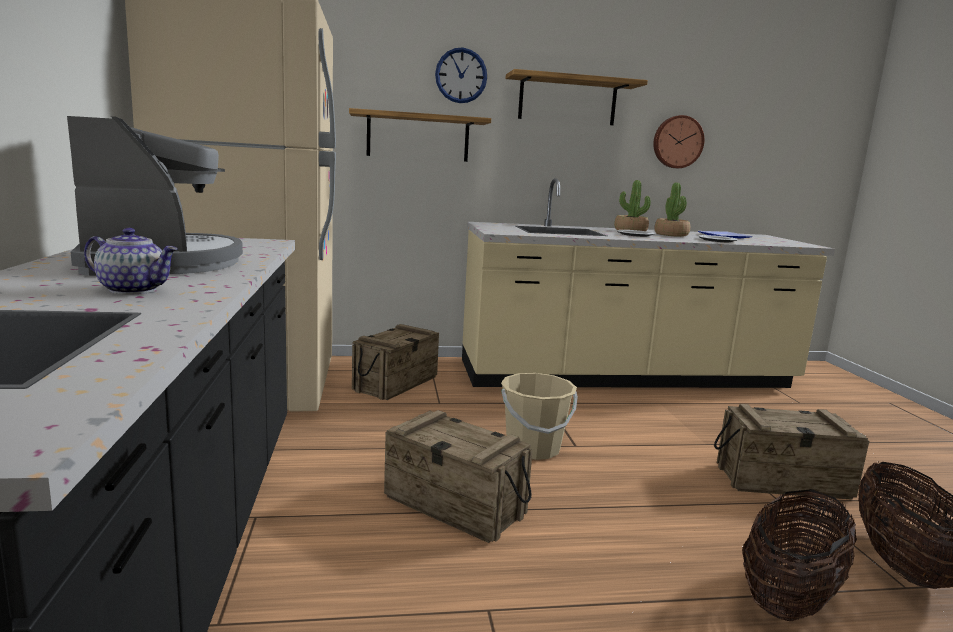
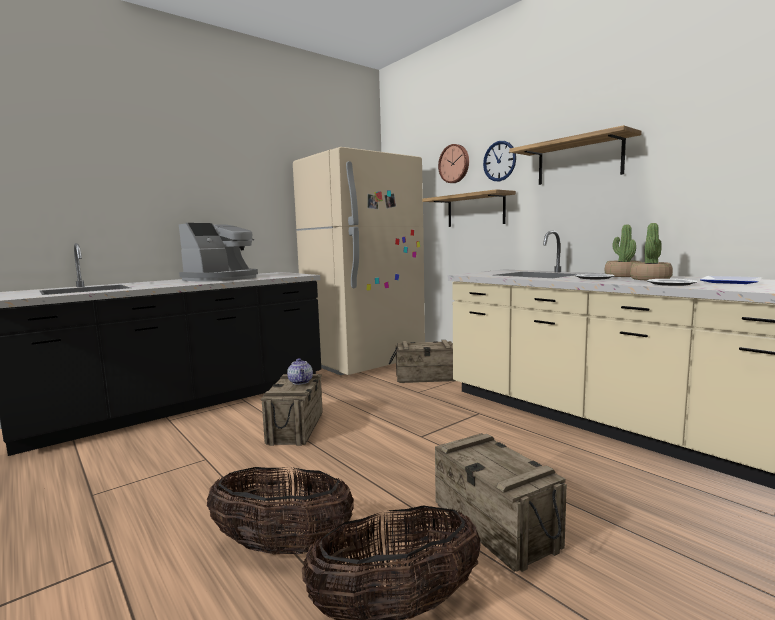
camera: 60 degrees right, 5 degrees down
(135, 290) = (166, 284): teapot -> teapot (301, 382)
(533, 449) = (395, 427): beige bucket -> none
(677, 142) = (703, 177): wall clock -> wall clock (454, 164)

